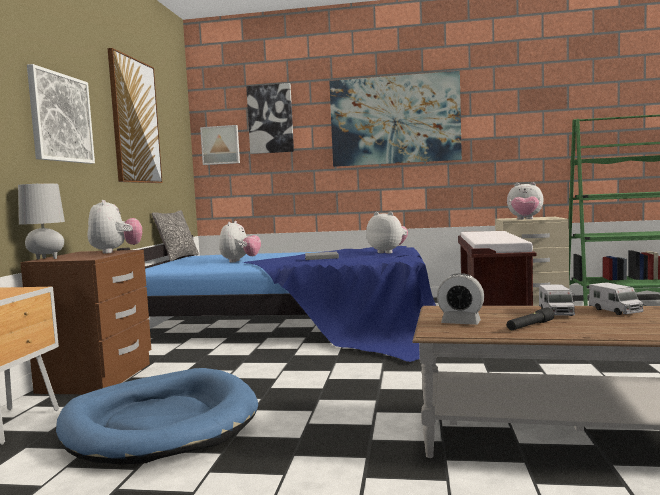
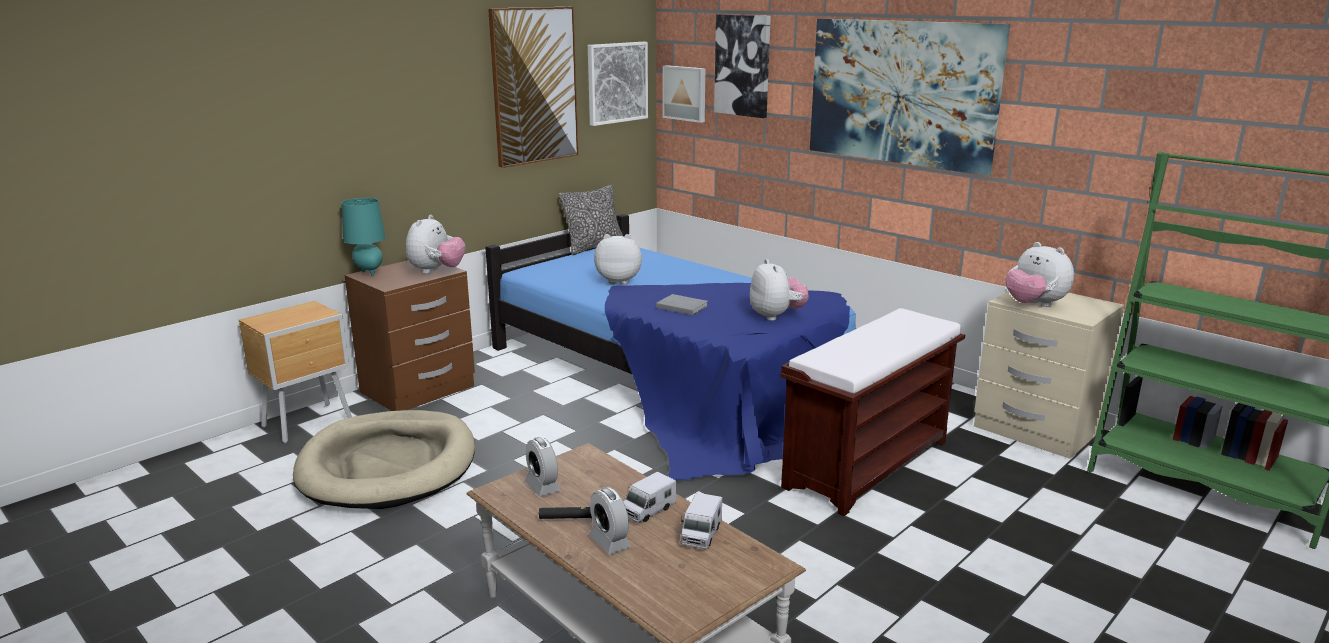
camera: 35 degrees right, 15 degrees up
(45, 258) = (368, 272): grey table lamp -> turquoise table lamp
(60, 118) = (407, 115): picture -> picture (617, 82)
(160, 422) = (388, 465): blue dog bed -> beige dog bed
(240, 261) = (619, 281): plush toy -> plush toy turned 135 degrees counterclockwise
(585, 326) = (609, 542): none -> alarm clock

